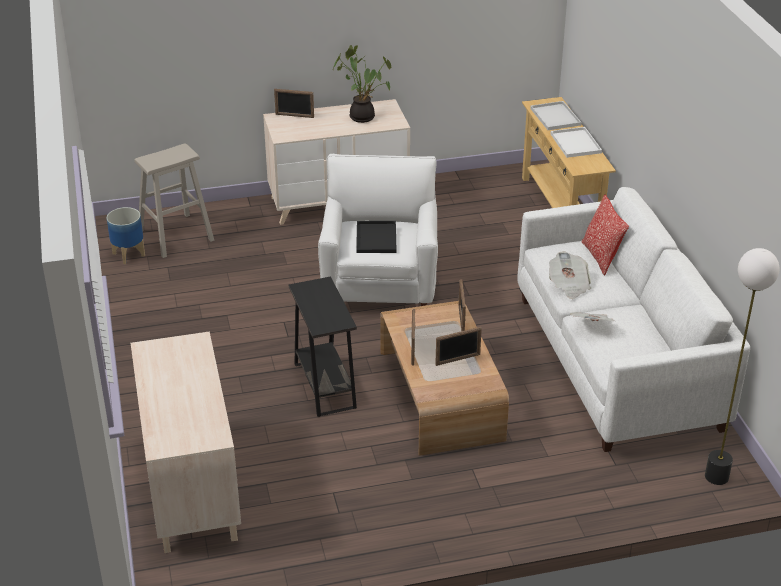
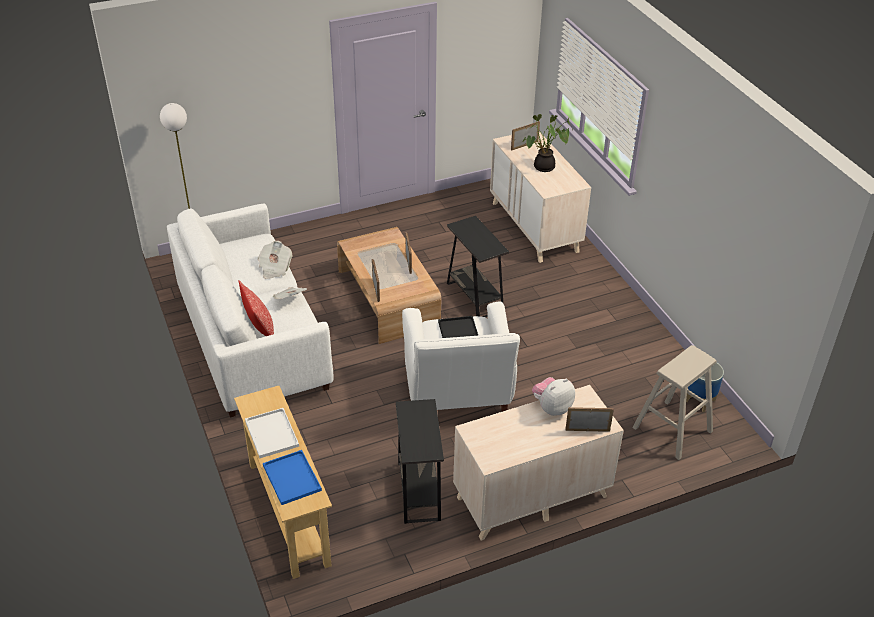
camera: 170 degrees right, 5 degrees up
(317, 131) = (552, 408): none -> plush toy
(363, 116) = (511, 438): potted plant -> potted plant (543, 168)
(439, 214) = (419, 491): none -> black side table
(458, 360) = (374, 258): picture frame -> picture frame (524, 145)
(554, 116) = (293, 478): white tray -> blue tray

